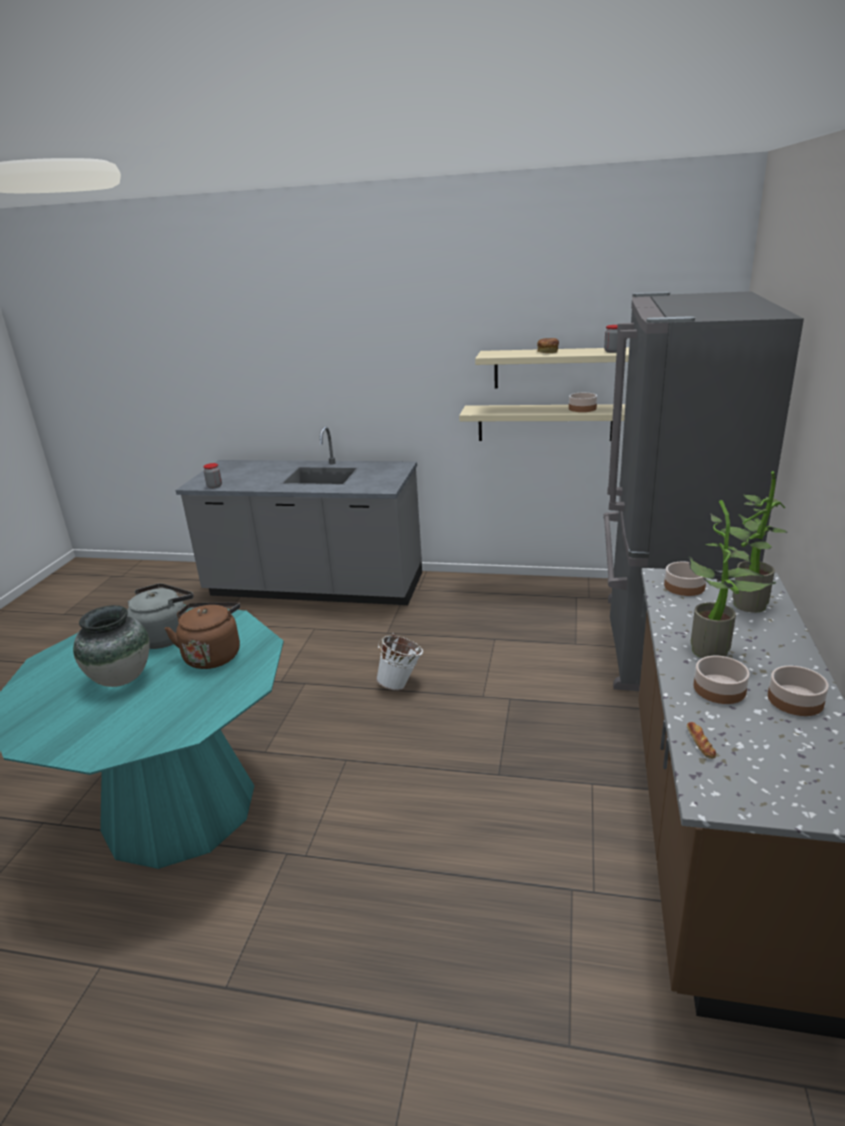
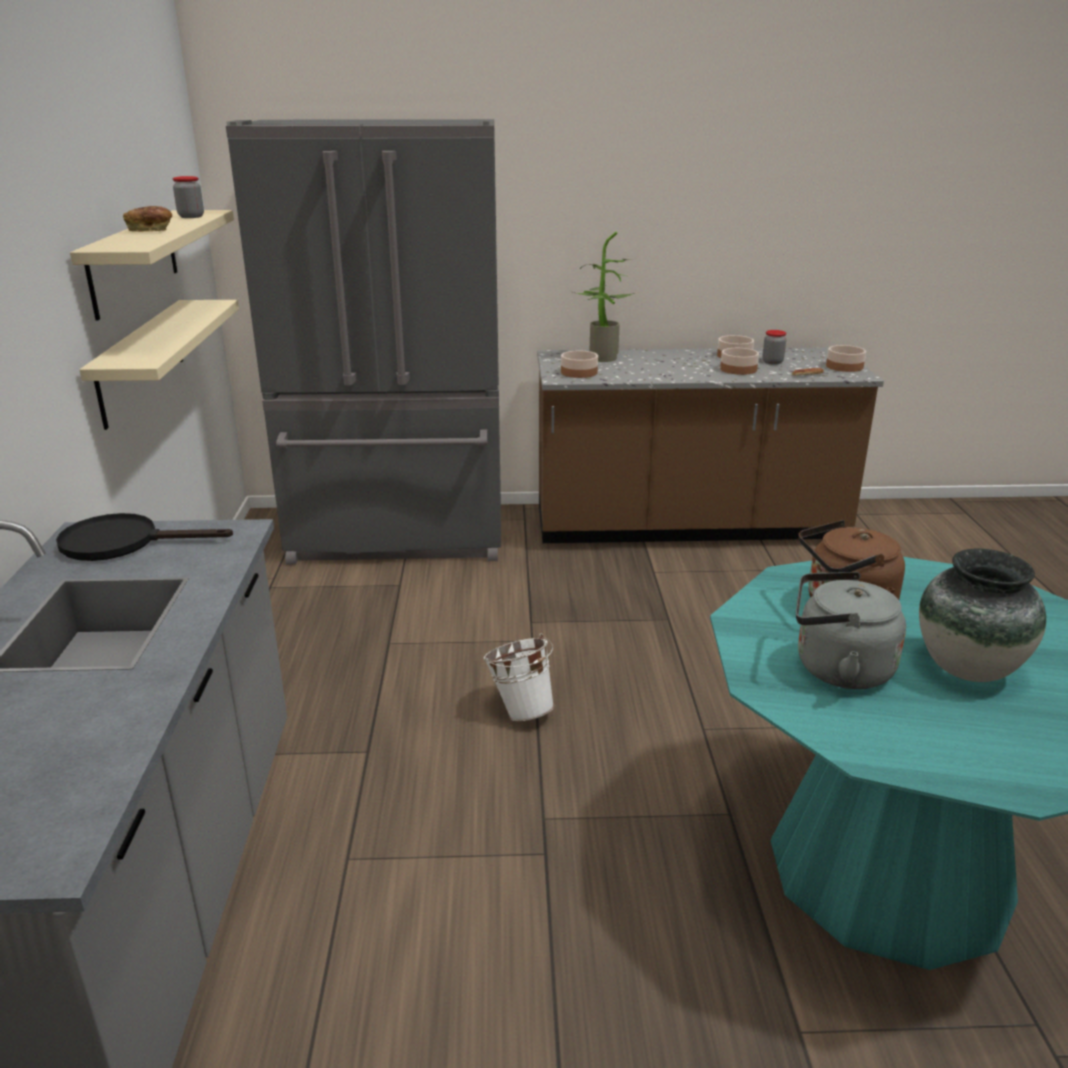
camera: 105 degrees left, 0 degrees up
(214, 486) = (91, 796): jar -> jar (772, 362)
(387, 472) = (123, 542): none -> black frying pan
(582, 409) = (187, 314): bowl -> bowl (844, 366)
(715, 651) = (686, 368): potted plant -> none

